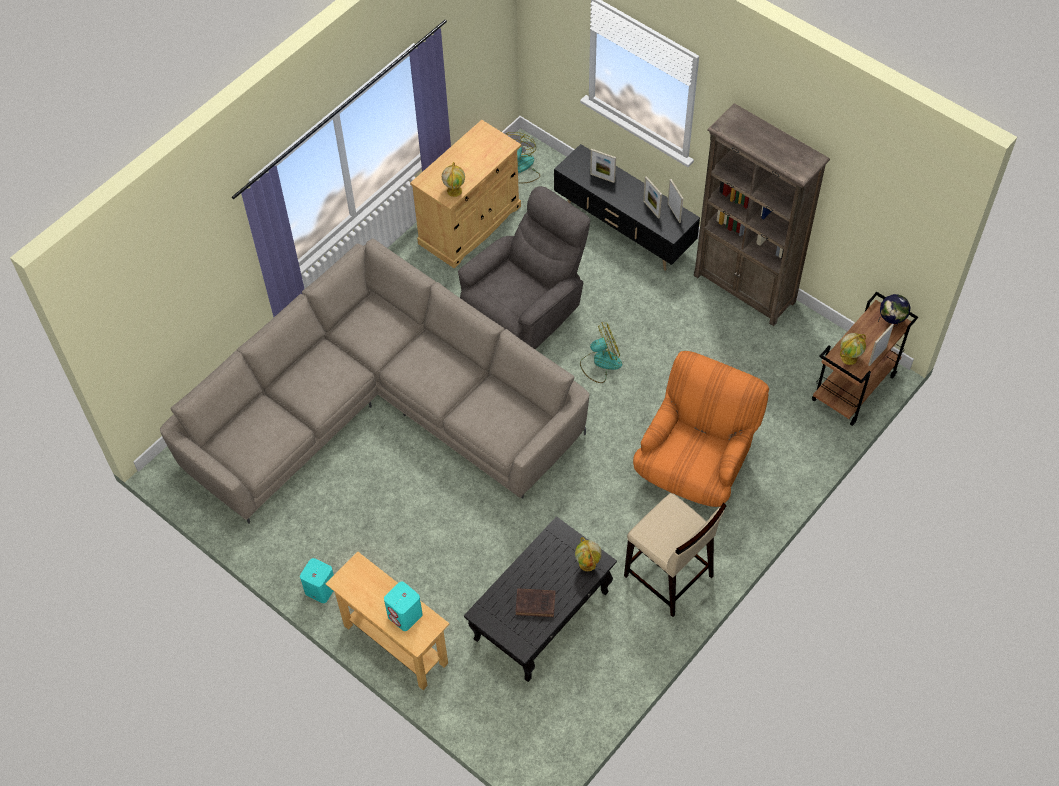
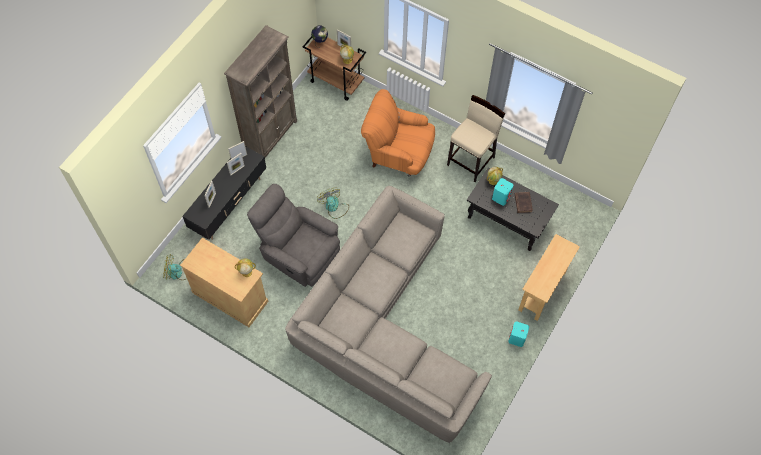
camera: 100 degrees left, 5 degrees up
(405, 615) = (557, 256): turquoise speaker -> turquoise speaker (501, 197)

